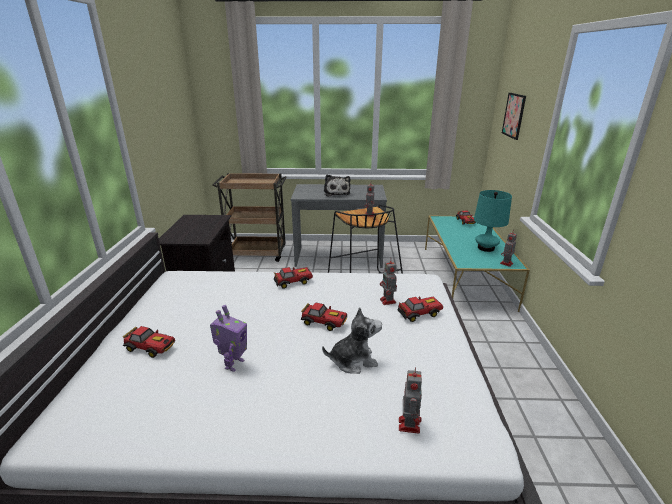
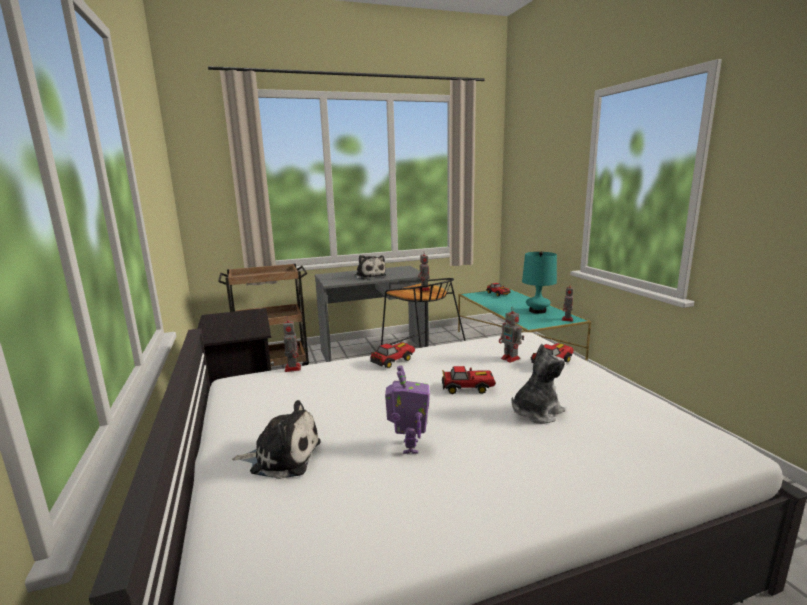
camera: 20 degrees left, 10 degrees down
(151, 348) = (282, 457): toy car -> plush toy
(409, 424) = (650, 449): toy robot -> toy robot (293, 368)
(514, 115) = (533, 182): picture -> none

